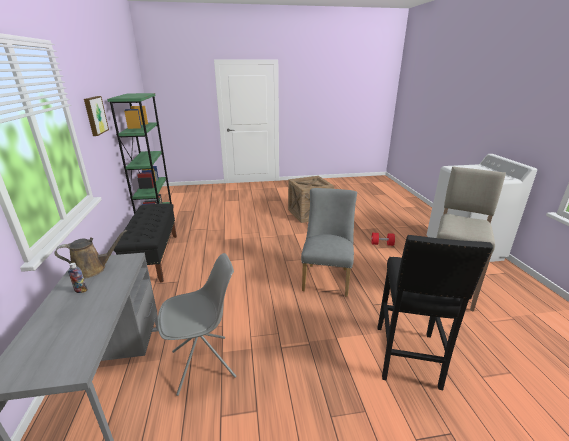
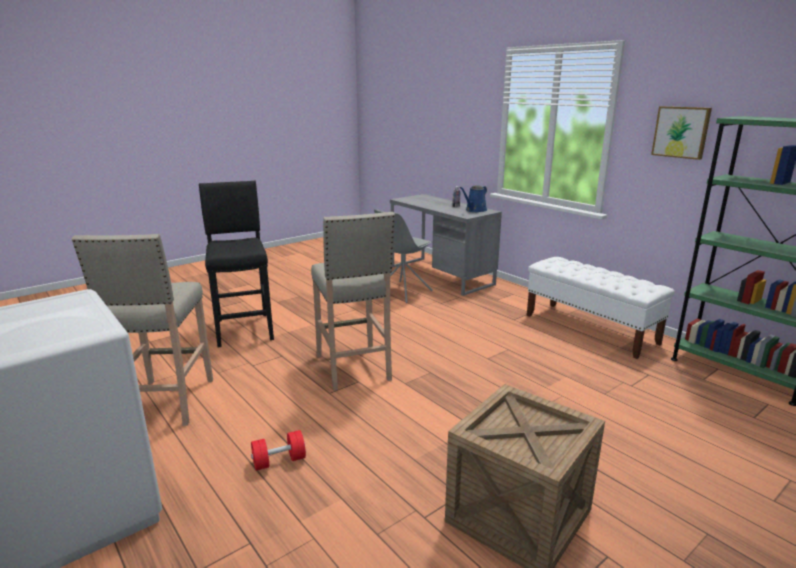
camera: 150 degrees right, 5 degrees down
(92, 269) = (475, 210): brown watering can -> blue watering can
(154, 257) = (590, 329): black bench -> white bench
(326, 277) = (353, 368): grey chair -> beige stool

